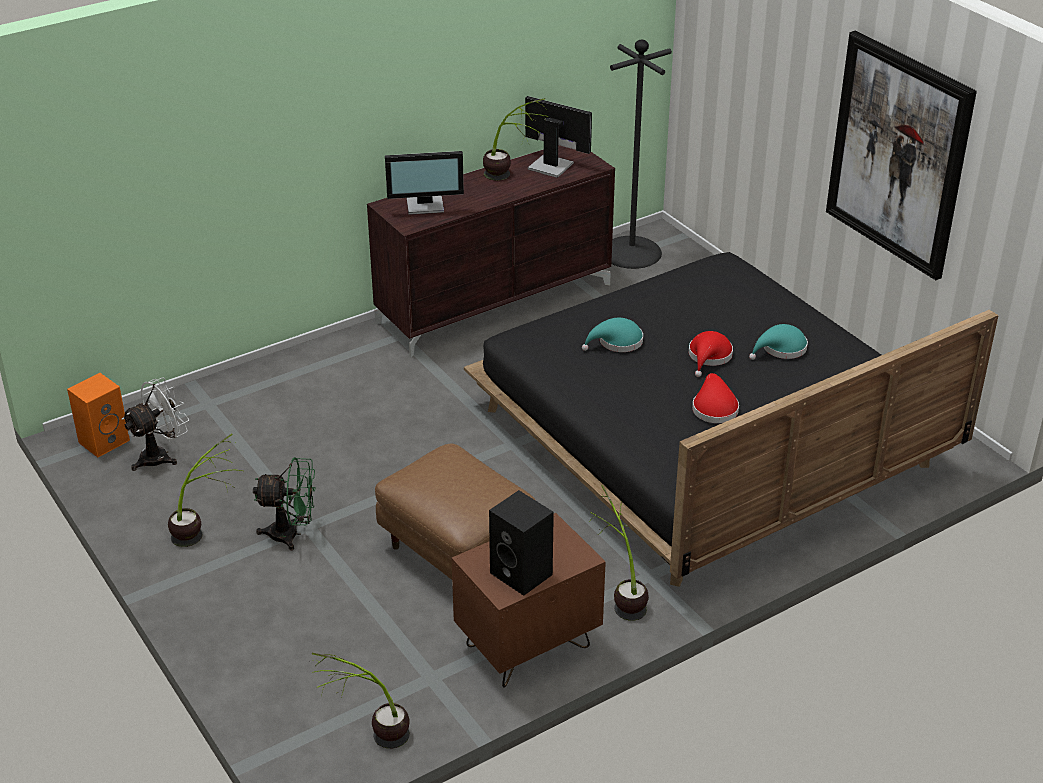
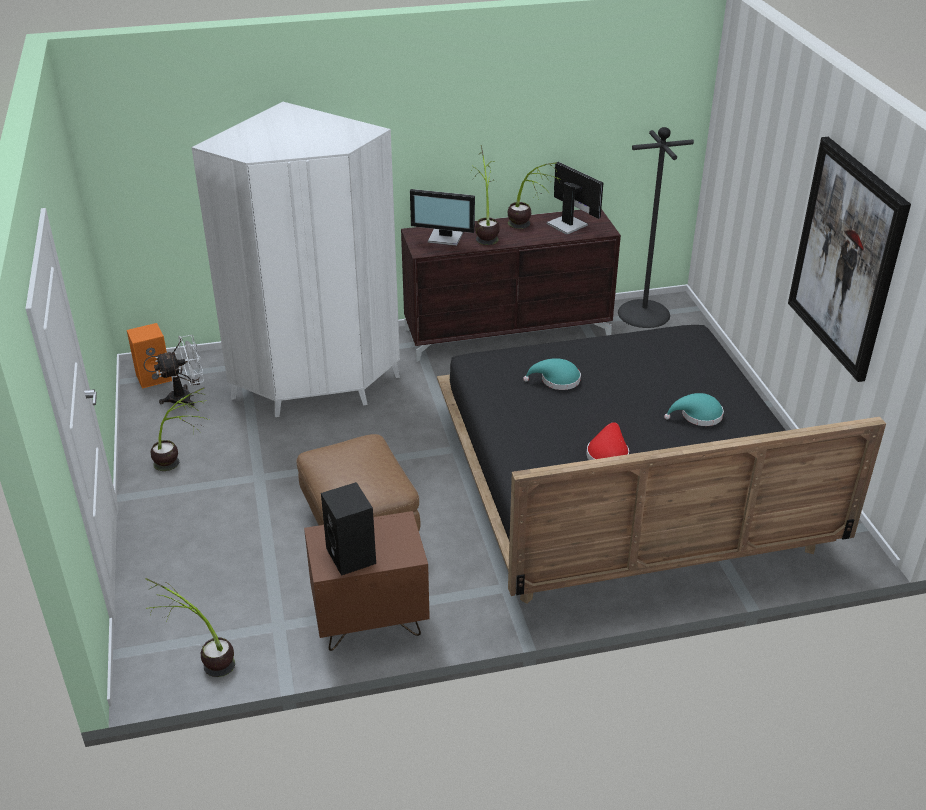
camera: 20 degrees right, 0 degrees up
(292, 534) = (243, 480): green fan -> none
(306, 405) = (315, 382): none -> white wardrobe
(621, 595) = (472, 598): potted plant -> potted plant (485, 232)
(709, 357) = (629, 409): red hat -> none

